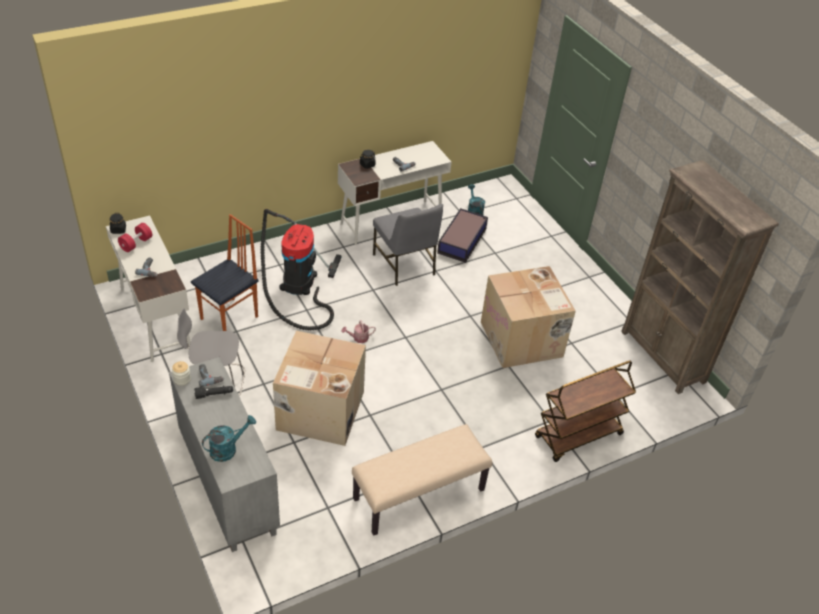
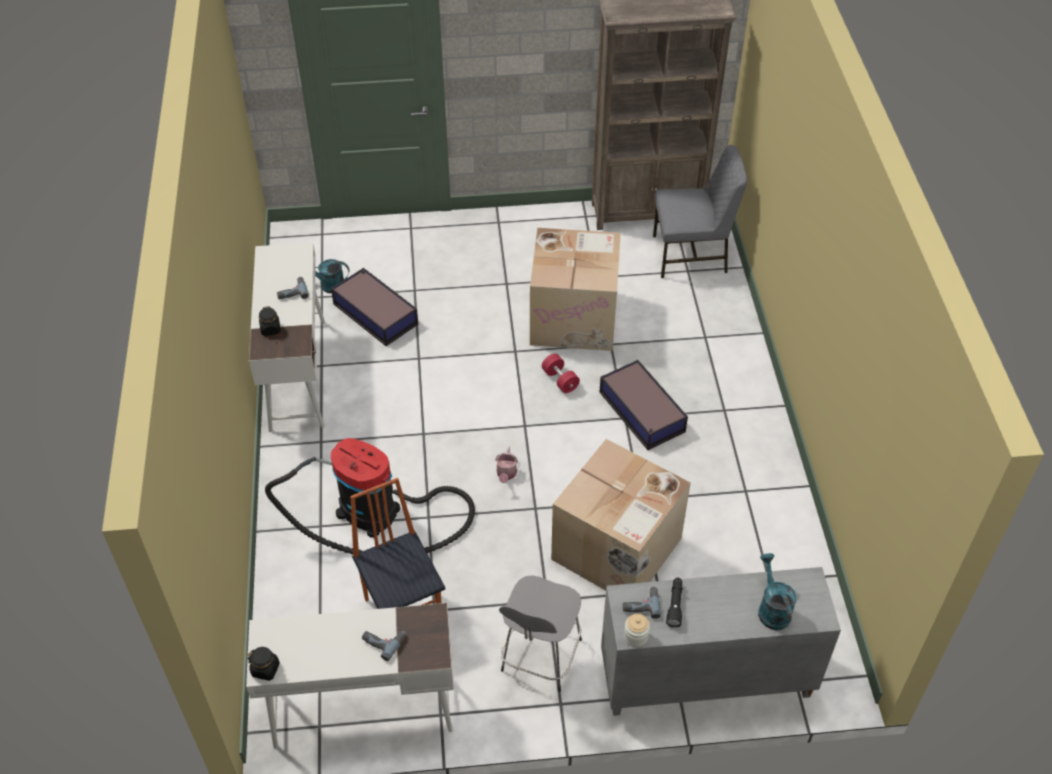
camera: 65 degrees left, 5 degrees up
(136, 243) = (312, 650): red dumbbell -> red dumbbell (560, 380)
(405, 265) = (392, 386): grey chair -> grey chair (691, 255)
(419, 495) = (775, 488): beige bench -> none
(451, 398) = (642, 413): none -> storage box
(578, 436) = (734, 322): brown cart -> none

